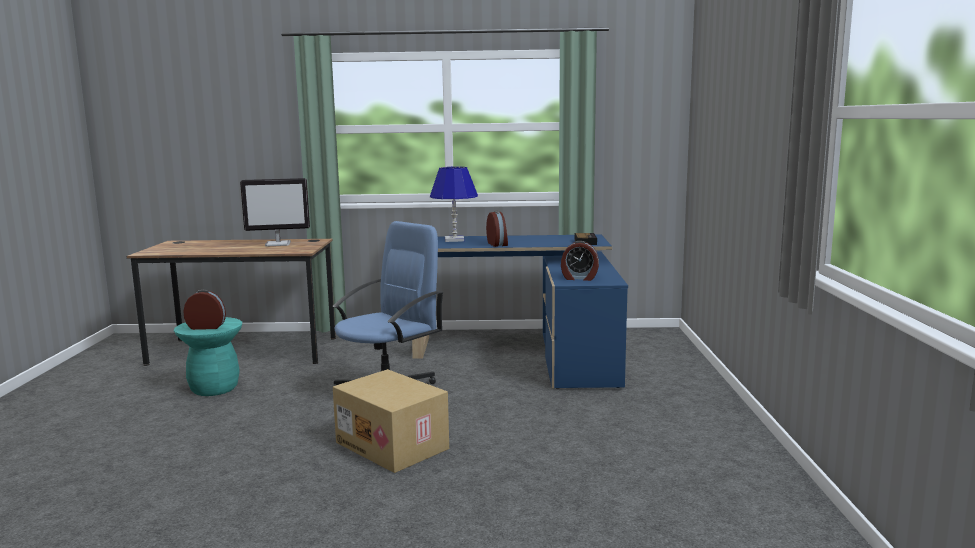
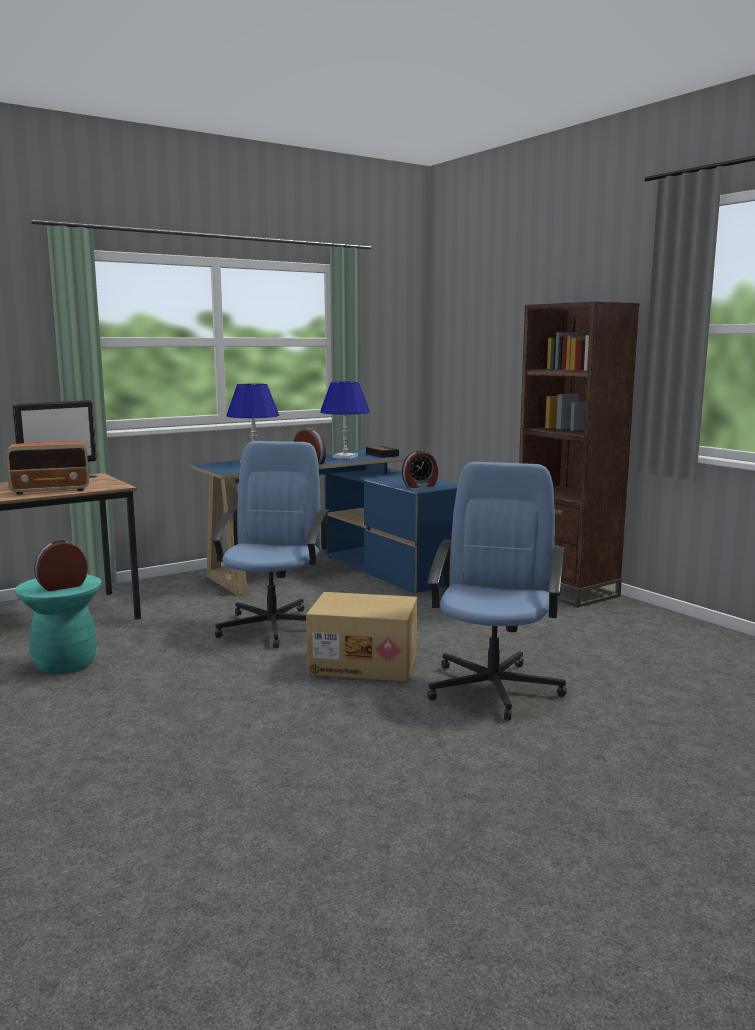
camera: 35 degrees left, 0 degrees up
(256, 249) = (51, 490): none -> radio
(453, 503) = (494, 687): none -> blue office chair
(545, 241) = (345, 457): none -> blue table lamp
(717, 420) = (565, 590): none -> brown bookcase

